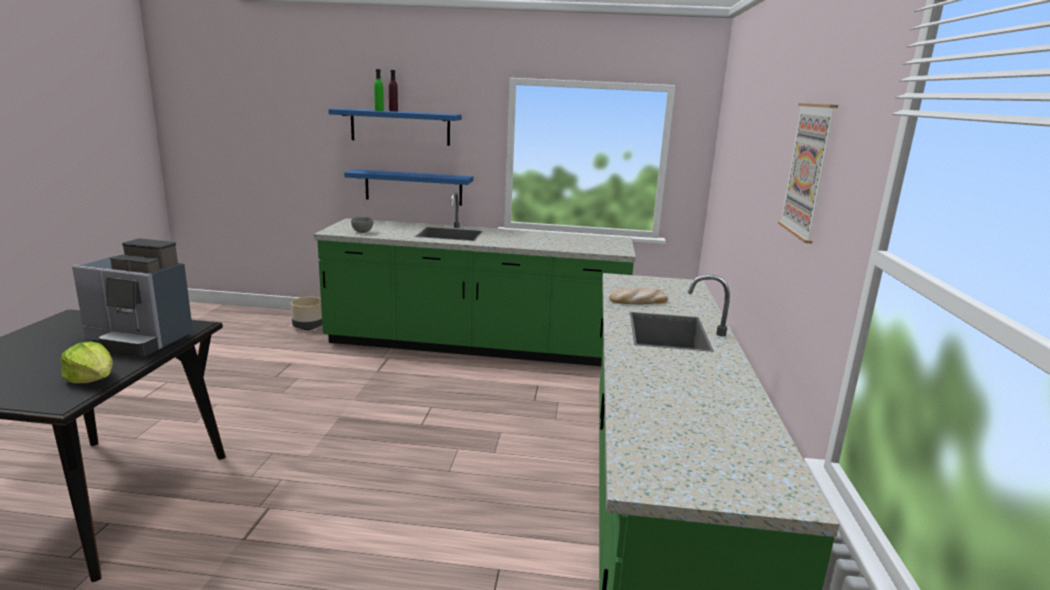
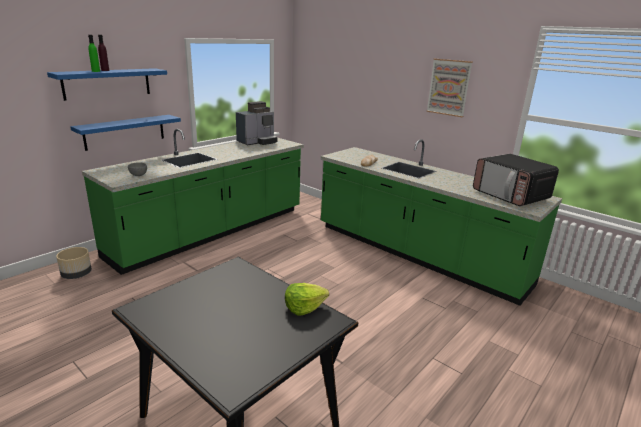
camera: 55 degrees left, 5 degrees up
(139, 341) = (245, 286): coffee machine -> coffee machine (257, 142)
(704, 444) = (510, 195): none -> microwave

